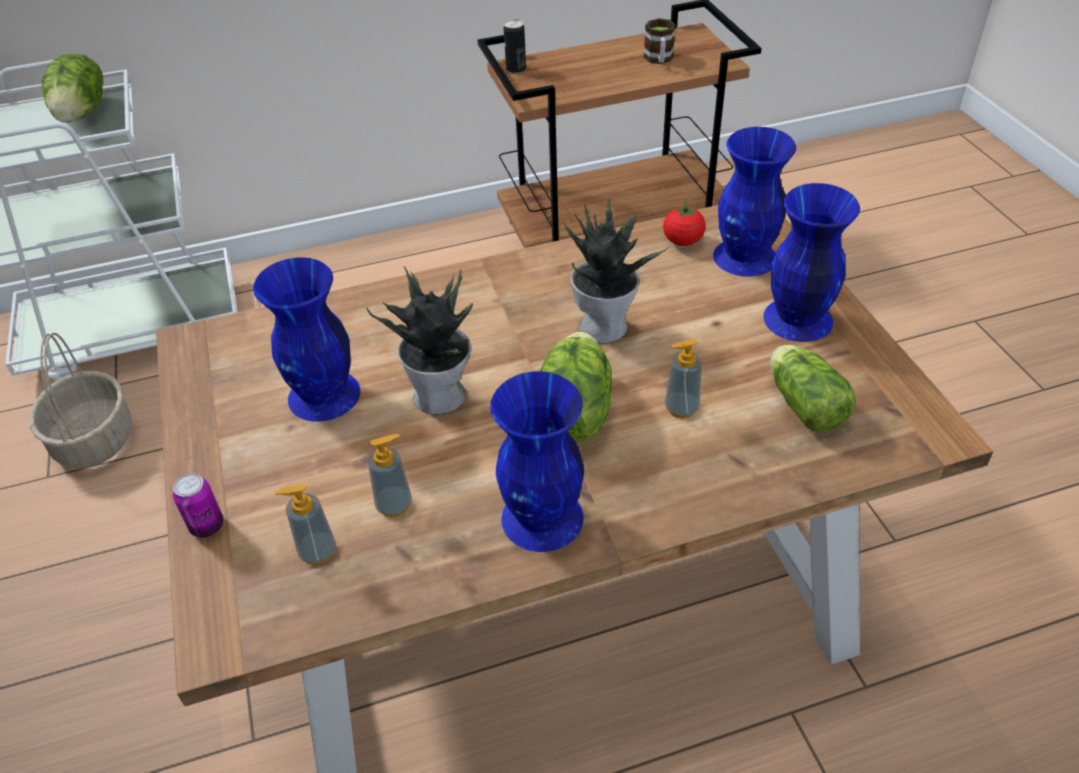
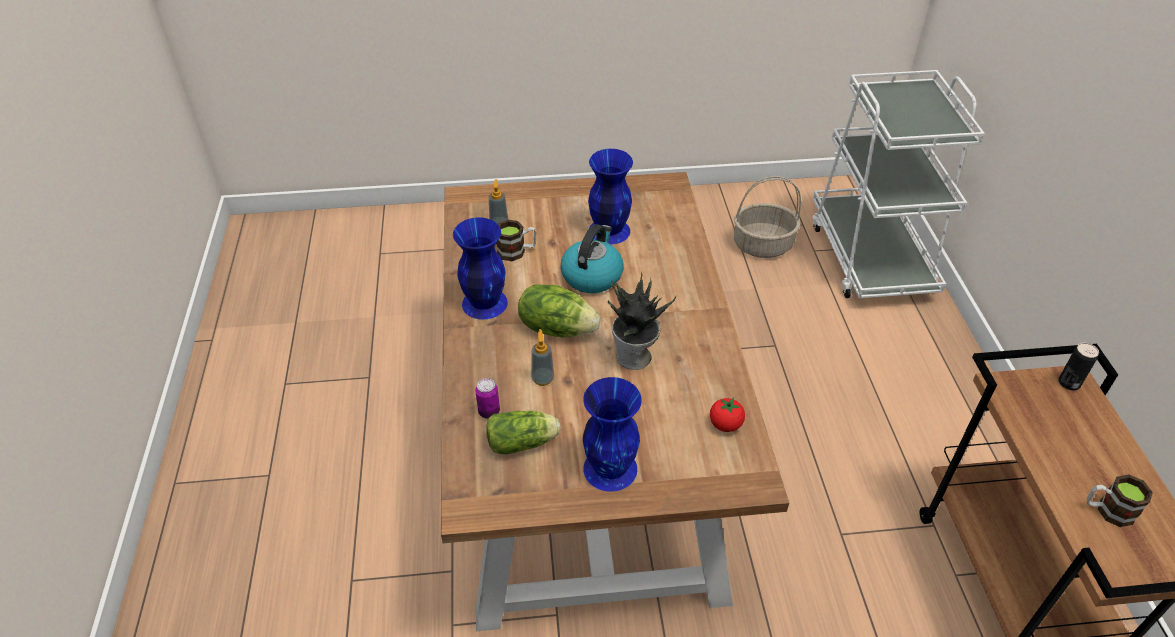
camera: 100 degrees right, 0 degrees up
(83, 113) = (932, 125): lettuce -> none
(207, 526) = (530, 192): can -> can (489, 412)
(394, 505) = (517, 251): soap dispenser -> mug
(442, 396) = (592, 275): potted plant -> kettle
(744, 257) = (695, 458): blue vase -> none

